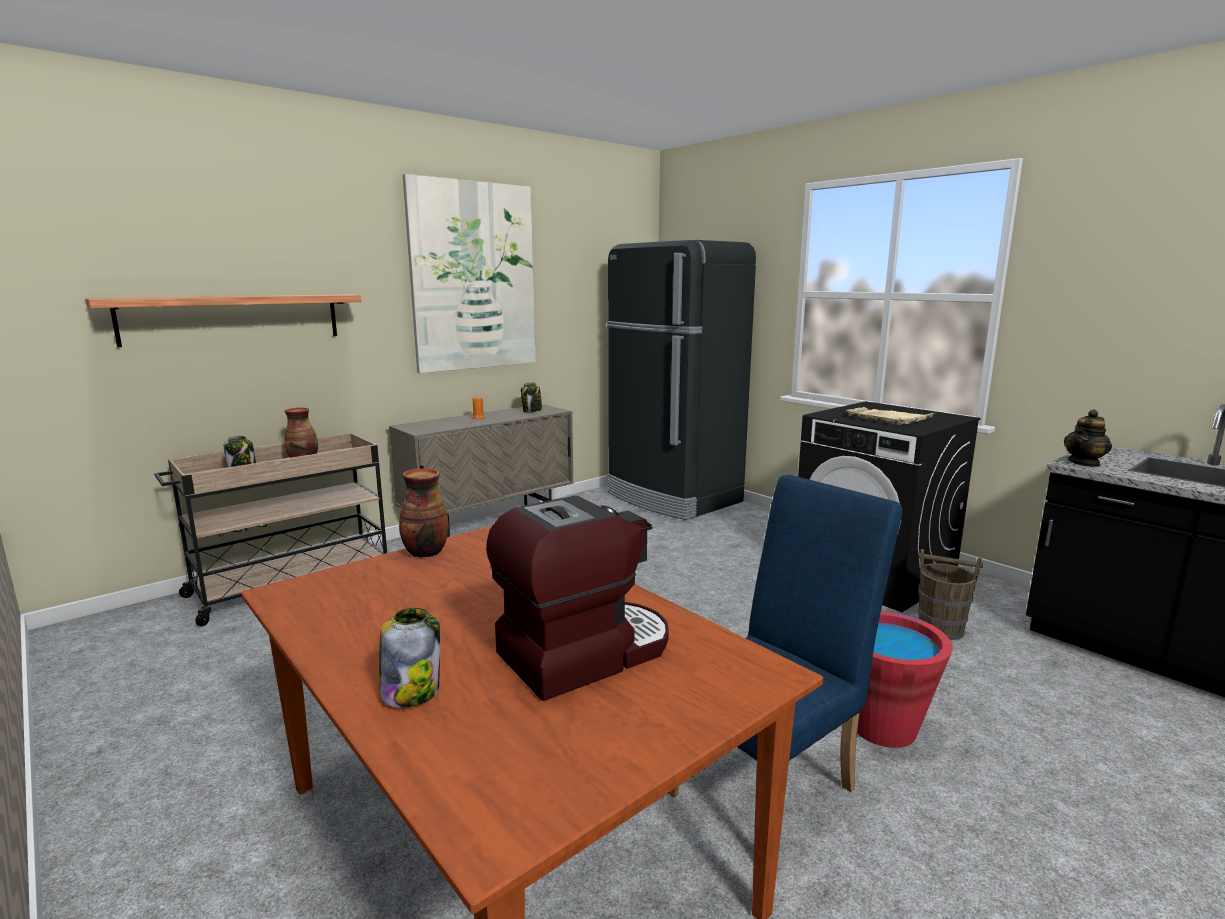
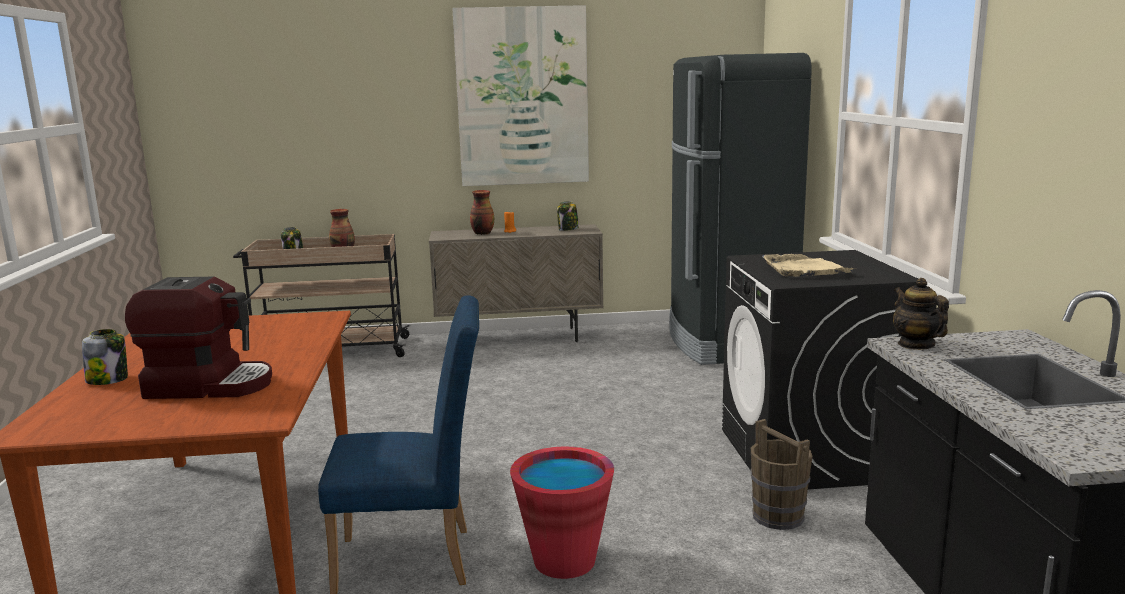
camera: 35 degrees right, 0 degrees up
(233, 318) = (310, 135): shelf -> none
(425, 552) = (262, 319): vase -> vase (482, 233)
(1084, 463) = (916, 345): teapot -> teapot turned 75 degrees clockwise

